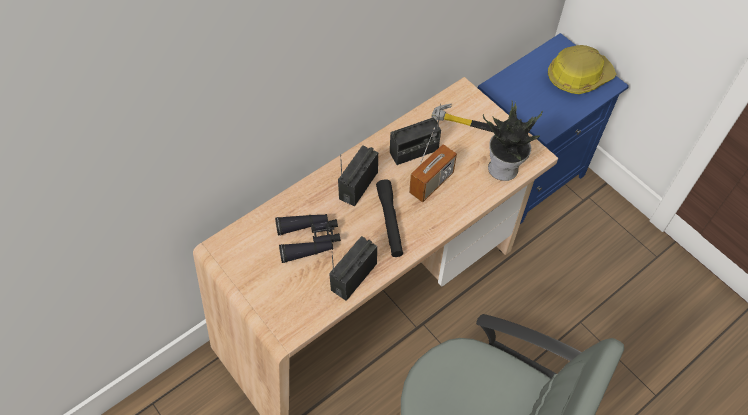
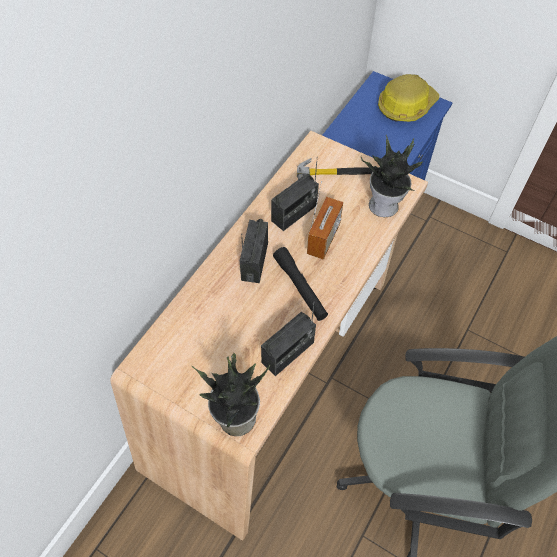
camera: 20 degrees left, 0 degrees up
(283, 318) = (235, 418): none -> potted plant
(309, 240) = (228, 330): black binoculars -> none
(353, 276) = (288, 353): radio -> radio turned 150 degrees counterclockwise

